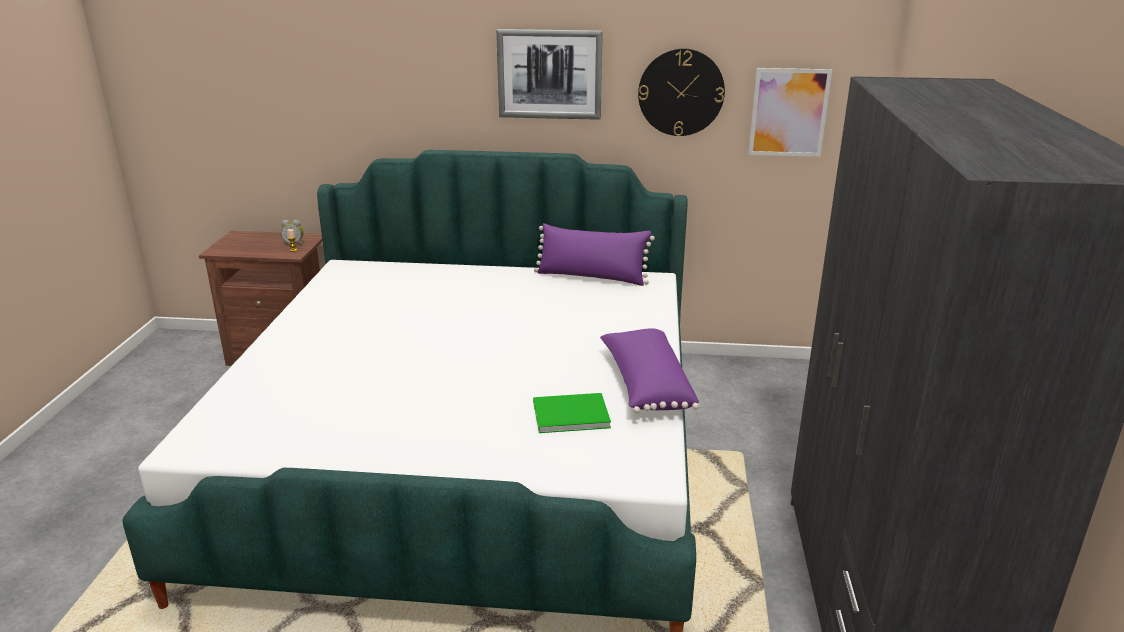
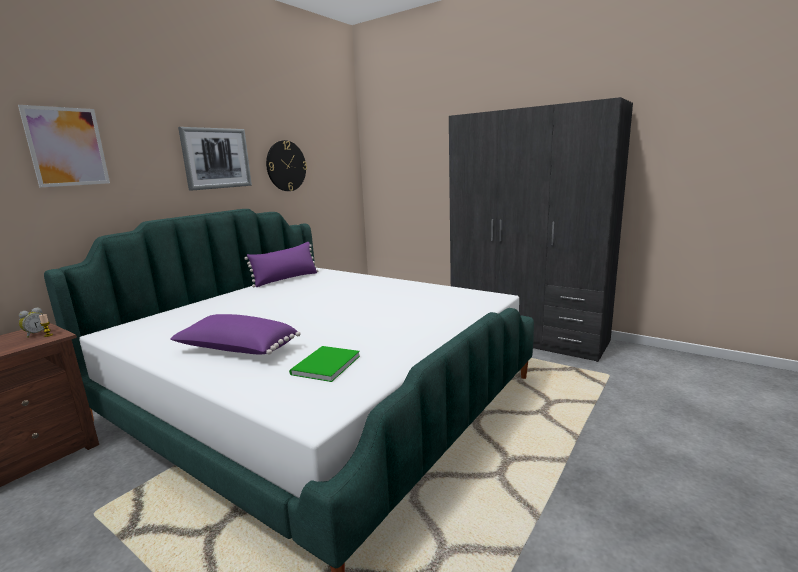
camera: 60 degrees left, 10 degrees down
(568, 414) = (424, 302): green book -> green book (323, 365)
(645, 385) = (416, 286): purple pillow -> purple pillow (237, 350)
(789, 112) = (330, 173): picture -> picture (67, 147)

